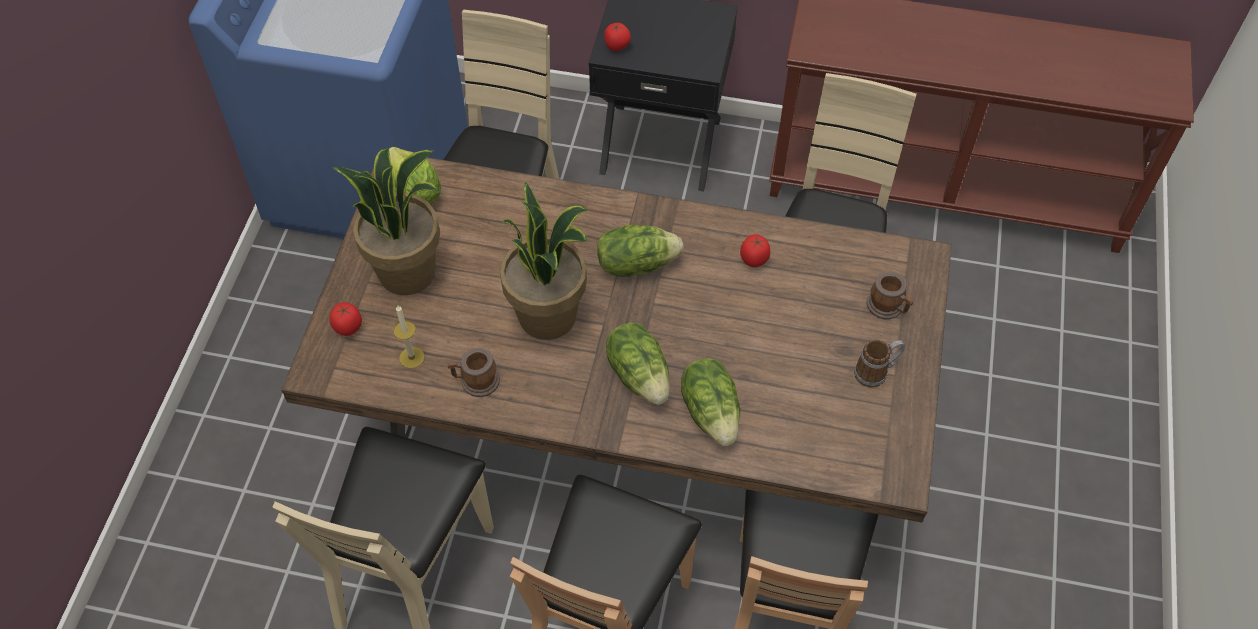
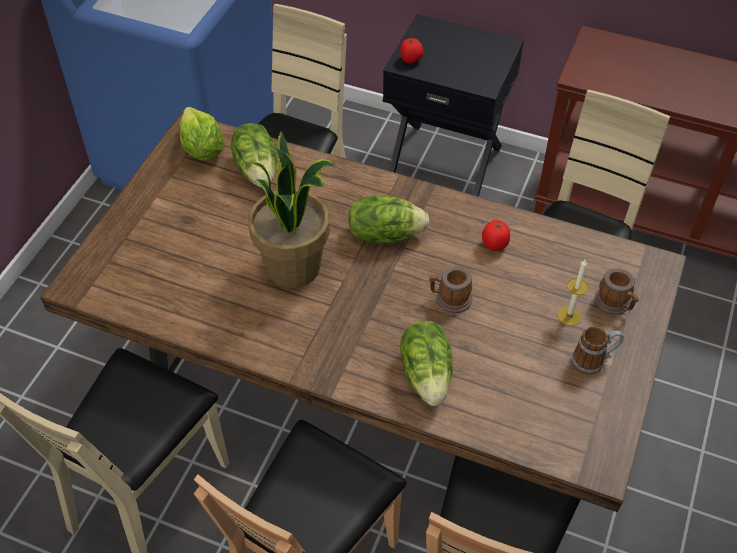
camera: 10 degrees right, 5 degrees down
(348, 327) = (113, 252): tomato -> none
(407, 271) = (178, 212): potted plant -> none
(412, 357) = (162, 286): candle -> candle (569, 316)
(475, 381) = (214, 314): mug -> mug (449, 299)
(640, 375) = (366, 330): lettuce -> lettuce (258, 169)

